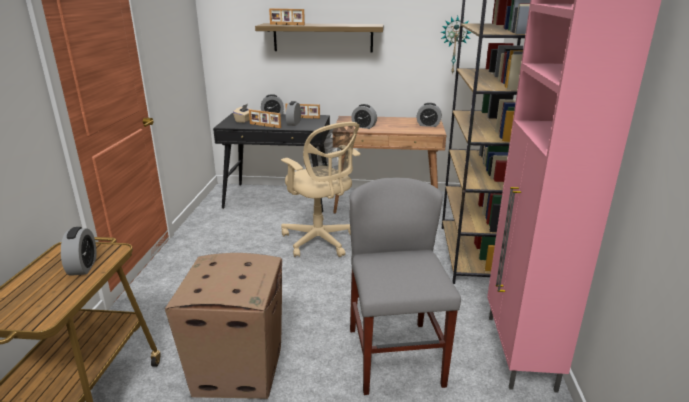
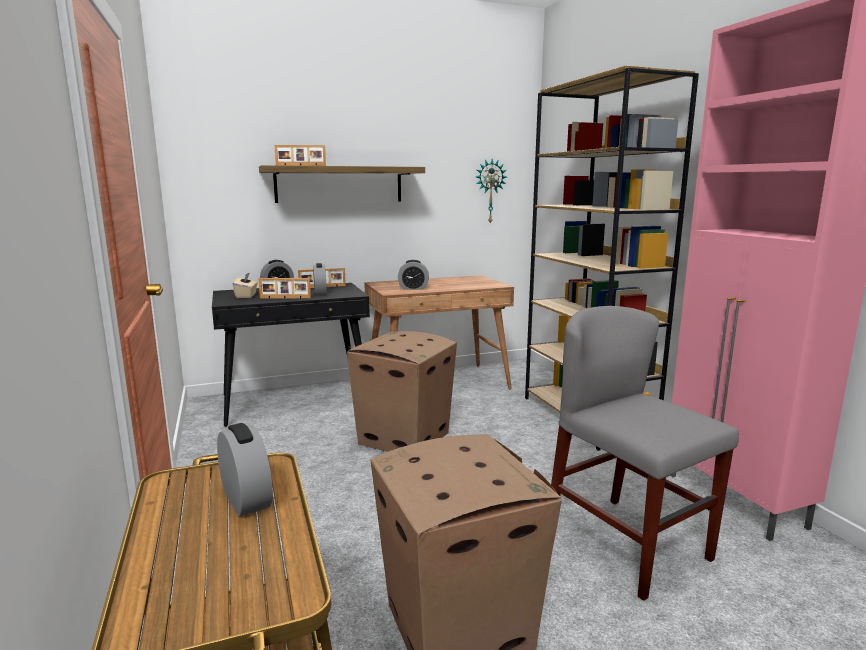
camera: 25 degrees left, 10 degrees down
(320, 241) = (403, 439): beige office chair -> cardboard box
(428, 125) = (481, 281): alarm clock -> none

